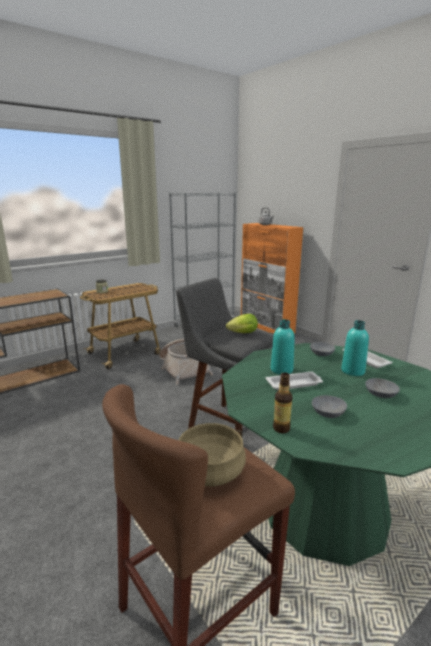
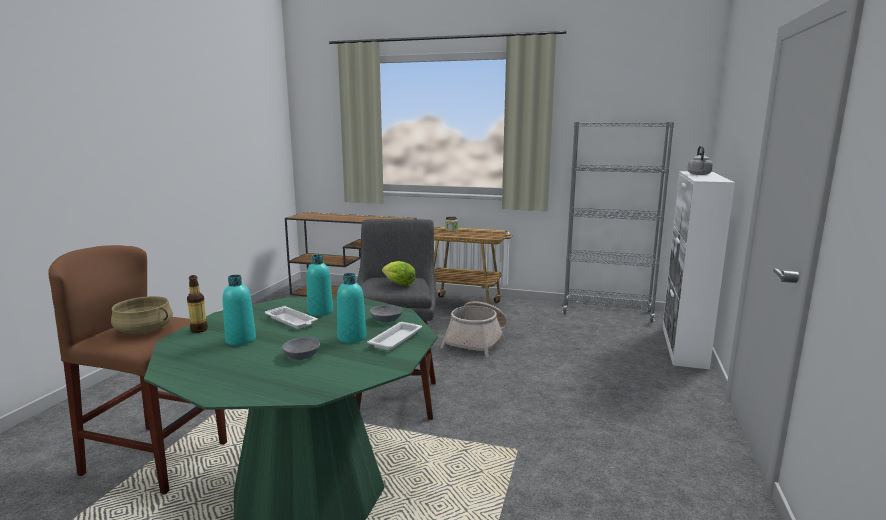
camera: 55 degrees right, 5 degrees down
(266, 327) = (683, 346): orange cabinet -> white cabinet
(328, 412) = (241, 340): grey bowl -> turquoise bottle

